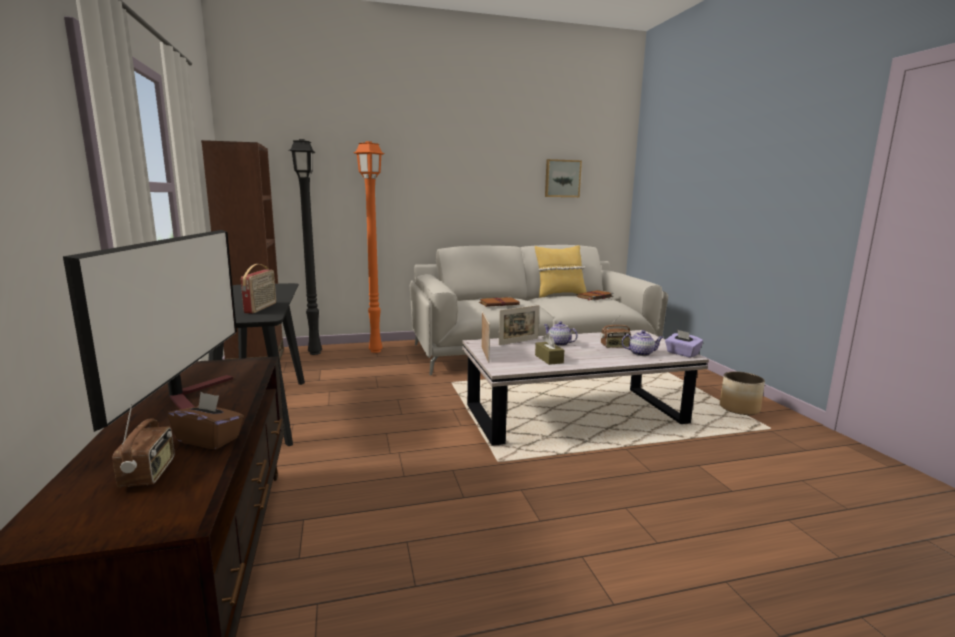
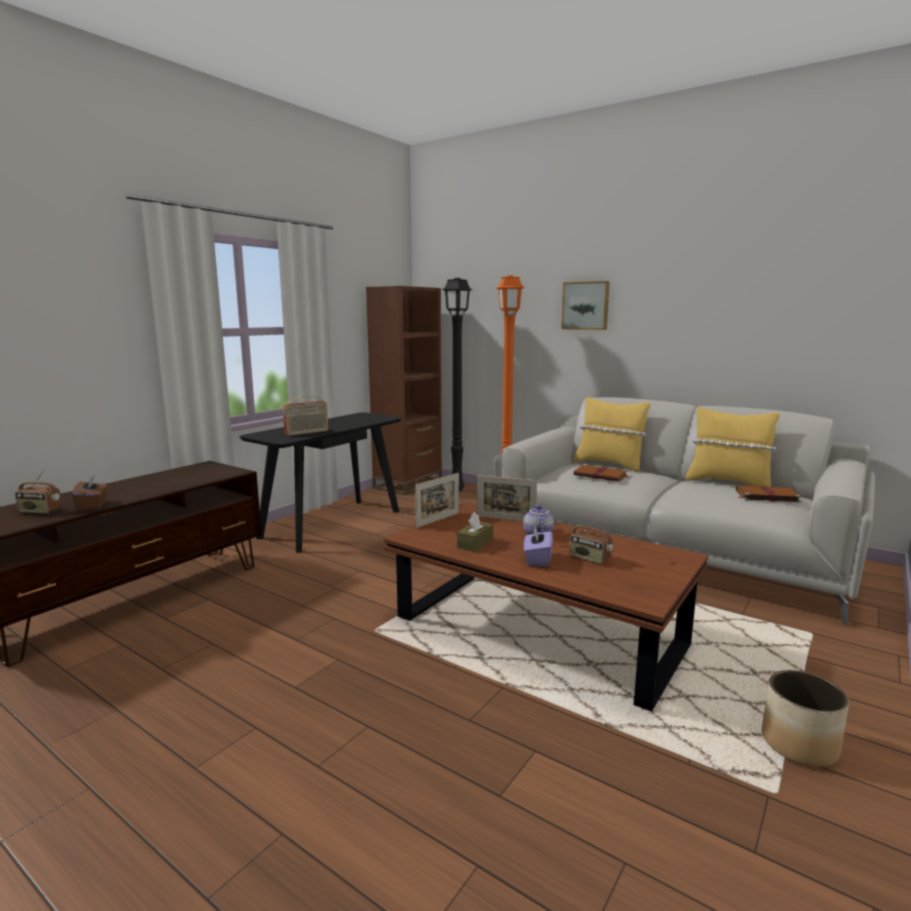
camera: 50 degrees right, 0 degrees up
(149, 474) = (40, 511): radio -> radio turned 60 degrees clockwise
(193, 395) = (159, 481): television -> none
(477, 298) = (609, 464): none -> yellow pillow
(562, 178) = (791, 307): picture -> picture (585, 305)
(575, 415) = (538, 632): white coffee table -> brown coffee table
(641, 353) = (592, 576): teapot -> none
(682, 353) = (647, 597): purple tissue box -> purple tissue box (537, 559)

